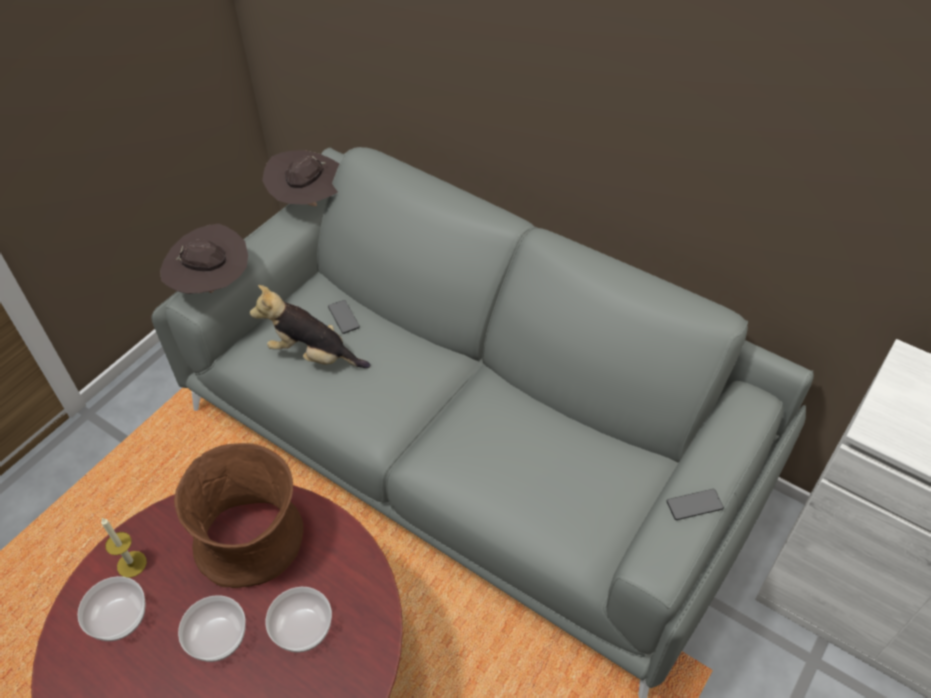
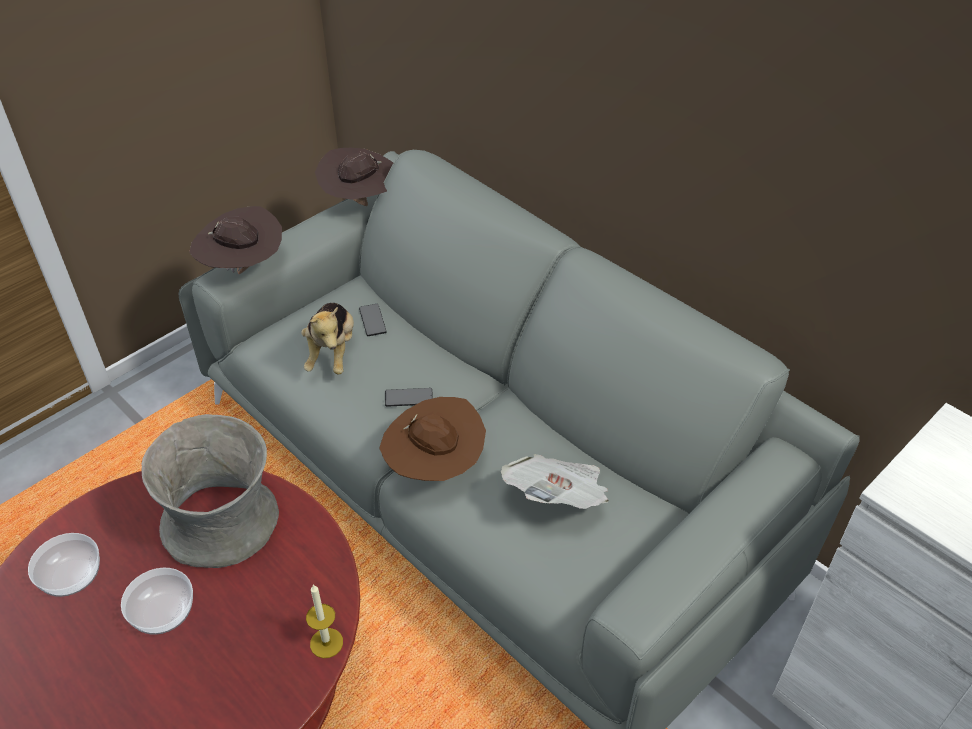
camera: 10 degrees right, 5 degrees down
(131, 564) = (98, 527): candle -> candle (326, 643)
(252, 542) = (223, 525): brown vase -> grey vase
(301, 628) = (249, 618): bowl -> none
(313, 355) = (332, 353): plush toy -> plush toy turned 120 degrees counterclockwise
(437, 452) = (435, 466): none -> brown hat
(555, 464) = (558, 498): none -> newspaper
(694, 505) = (693, 556): phone -> phone (408, 398)

